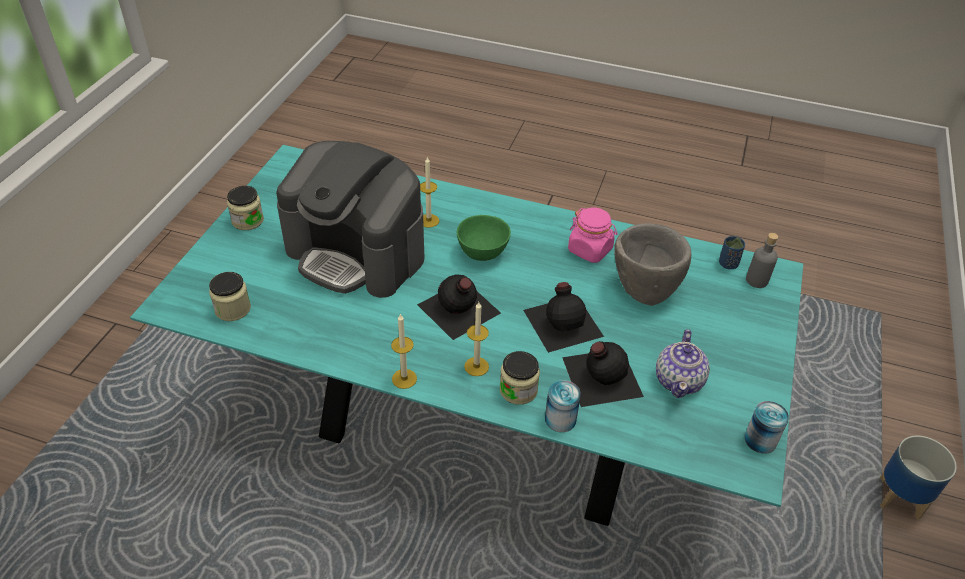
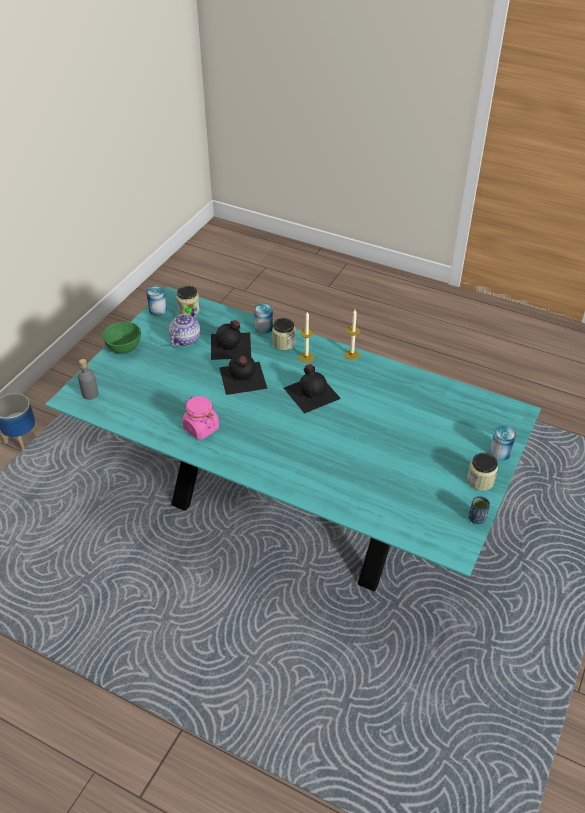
camera: 170 degrees left, 0 degrees up
(212, 252) = (500, 452): none -> can
(233, 309) = (470, 406): jar -> jar (189, 310)
(357, 253) = (385, 442): coffee machine -> none
(428, 220) = (325, 467): candle -> none
(483, 253) = (285, 433): green bowl -> green bowl (123, 349)
(644, 290) = (176, 394): grey bowl -> none
(728, 264) = (102, 408): blue cup -> blue cup (476, 518)

